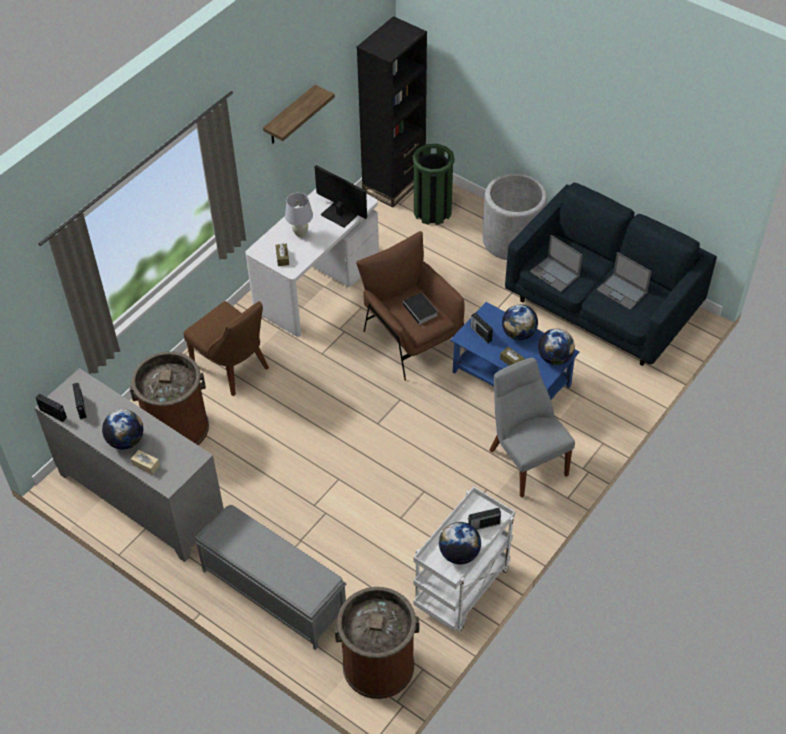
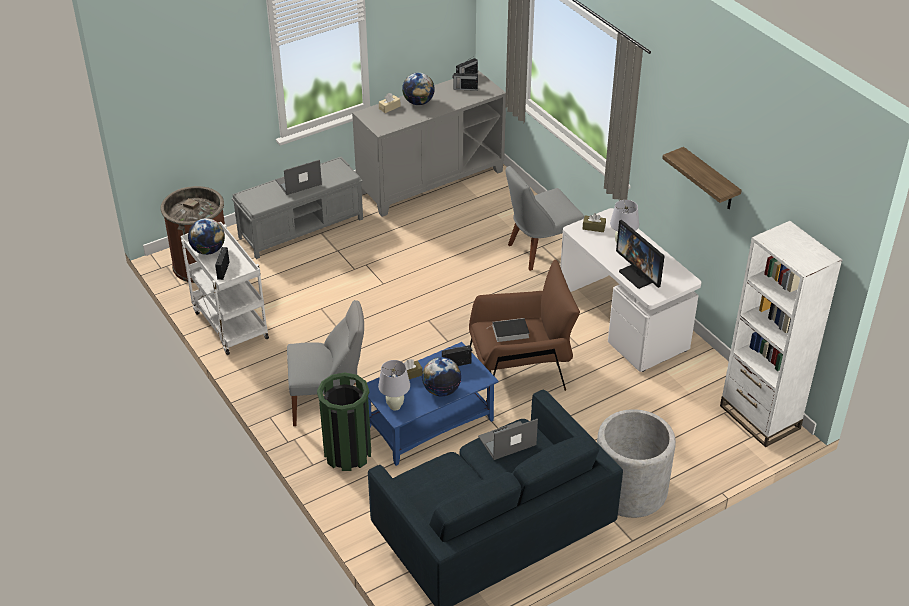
camera: 110 degrees right, 10 degrees down
(177, 427) = (490, 209): brown trash can -> none
(233, 368) = (540, 250): brown chair -> grey chair
(339, 214) = (639, 275): monitor -> monitor turned 90 degrees clockwise
(394, 184) = (759, 417): black bookcase -> white bookcase
(432, 211) = (702, 436): green trash can -> green trash can (348, 453)
(554, 358) = (395, 406): globe -> white table lamp
(622, 291) = (452, 488): laptop -> laptop (298, 182)

